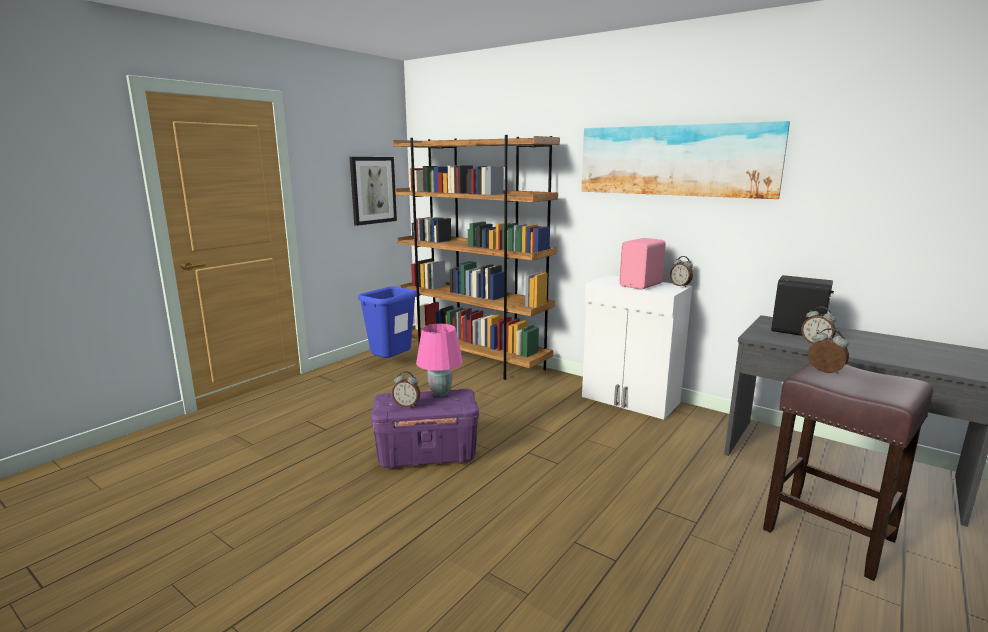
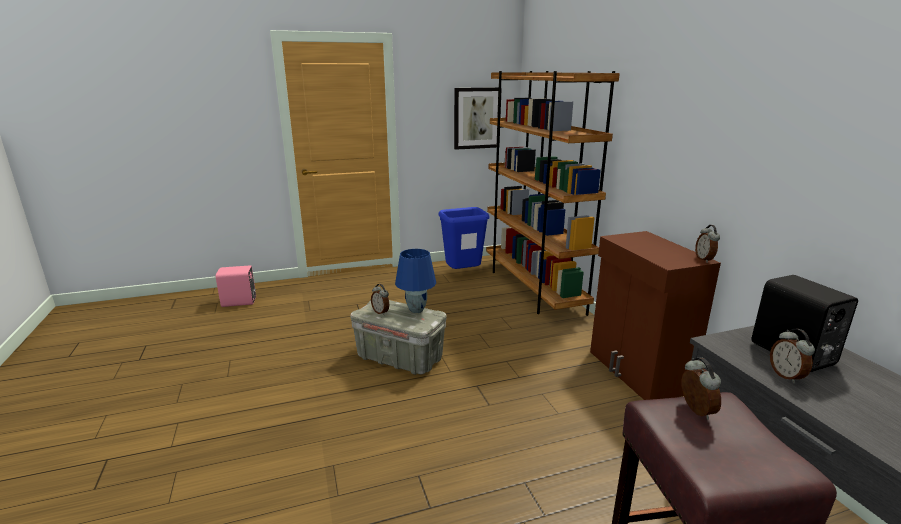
camera: 35 degrees right, 5 degrees up
(427, 455) = (401, 358): purple storage box -> grey storage box
(440, 393) = (416, 310): pink table lamp -> blue table lamp
(630, 400) = (637, 372): white cabinet -> brown cabinet
(642, 285) = (657, 250): pink speaker -> pink speaker (239, 302)
(674, 160) = (723, 106): picture -> none

